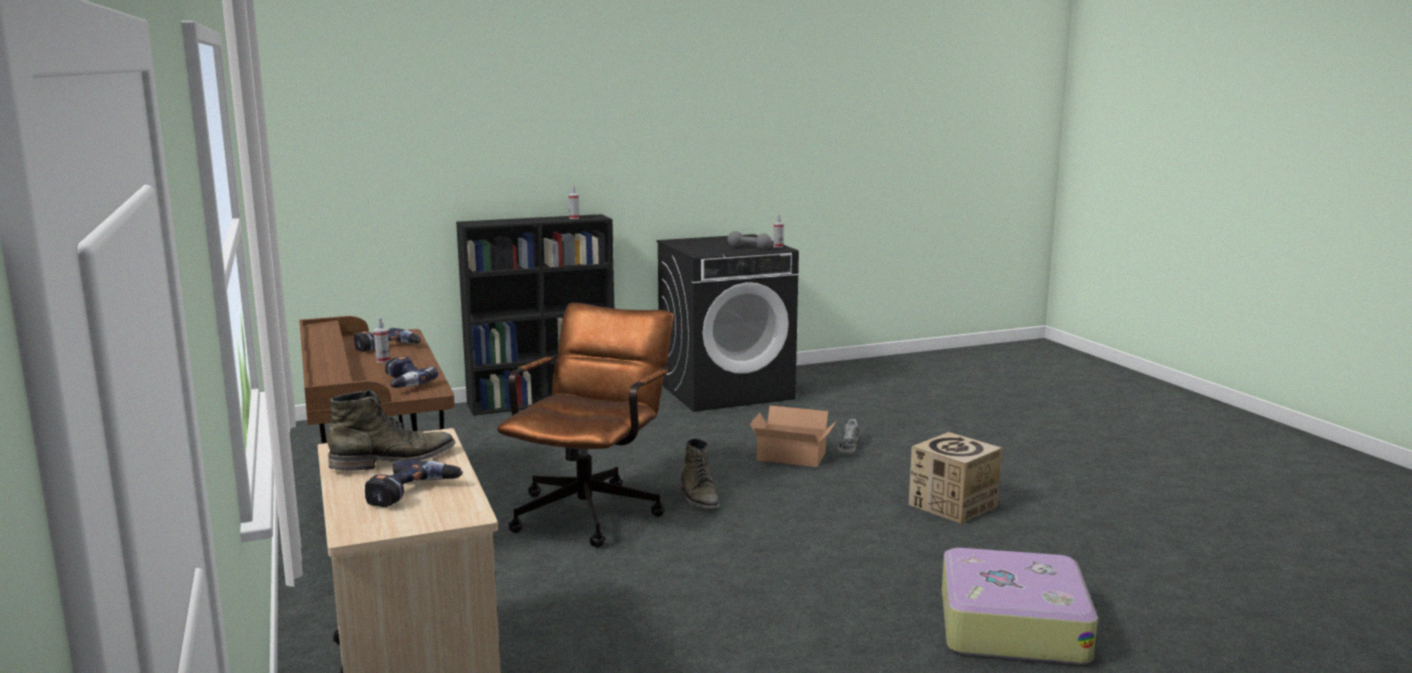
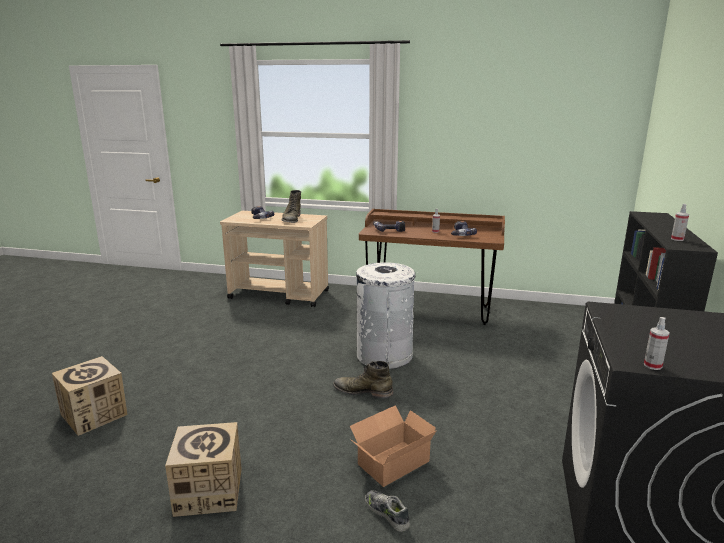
camera: 125 degrees right, 5 degrees up
(592, 509) = (384, 355): brown office chair -> white trash can
(749, 248) = (641, 343): grey dumbbell -> none
(1011, 625) = (94, 414): suitcase -> cardboard box

